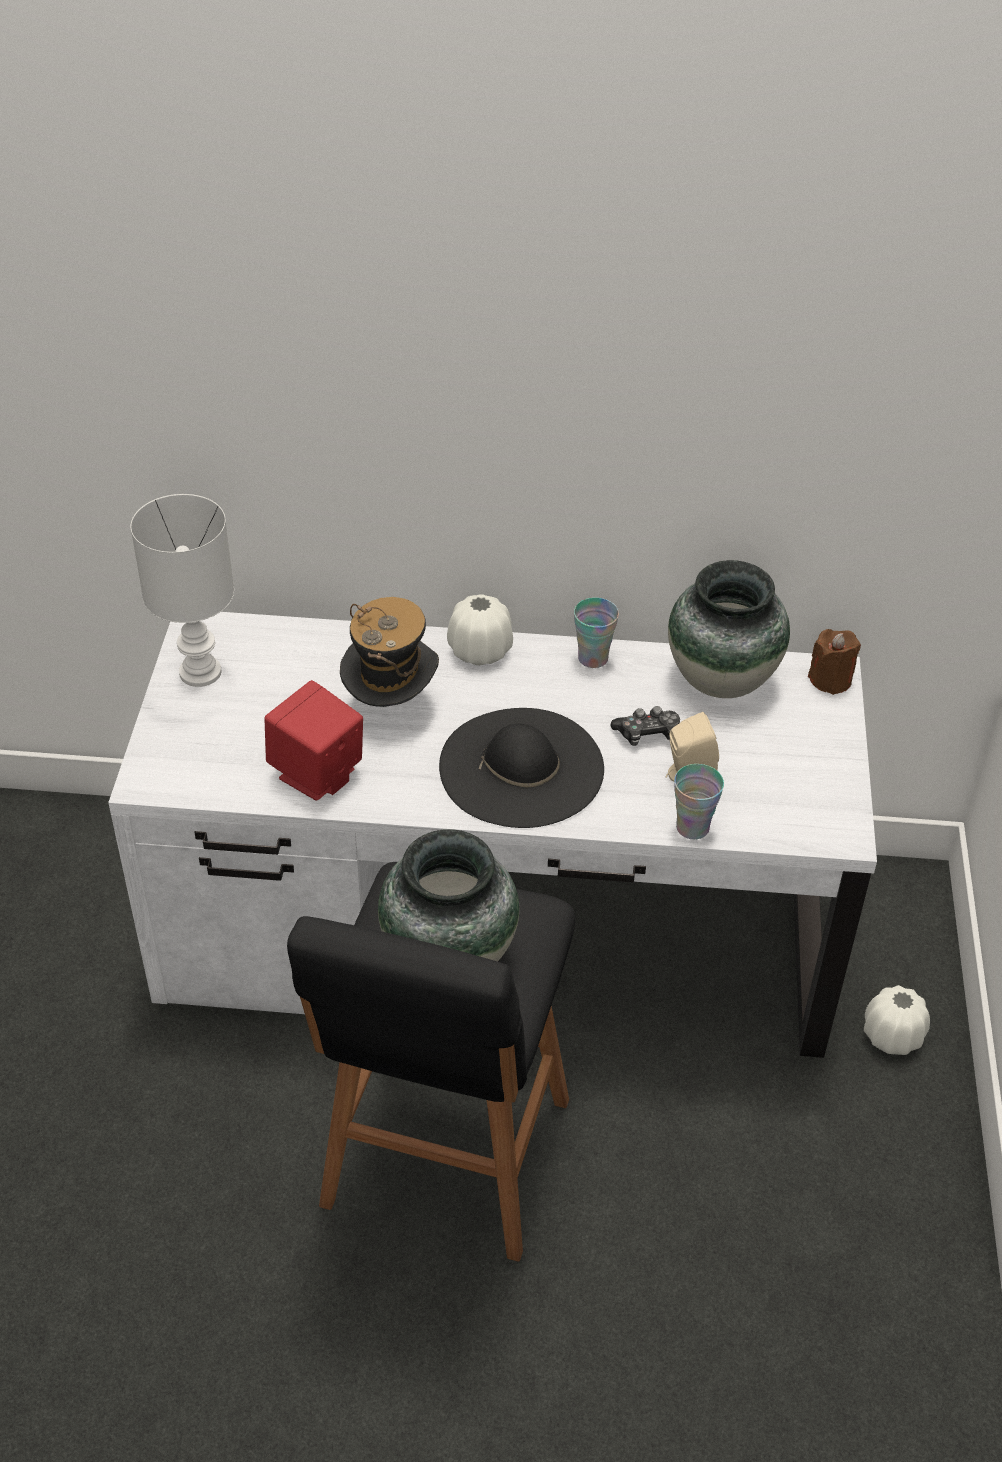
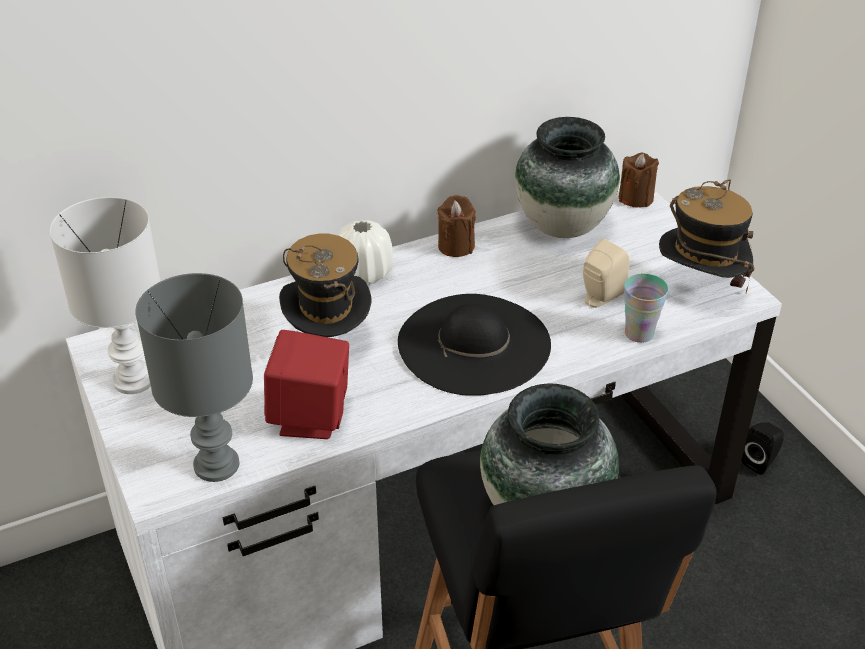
camera: 30 degrees left, 5 degrees down
(206, 782) = (214, 466): none -> grey table lamp
(593, 658) = (456, 246): cup -> brown candle
(647, 733) = (545, 282): game controller -> none
(801, 808) = (699, 289): none -> hat
(892, 1036) = (760, 462): white vase -> black speaker

